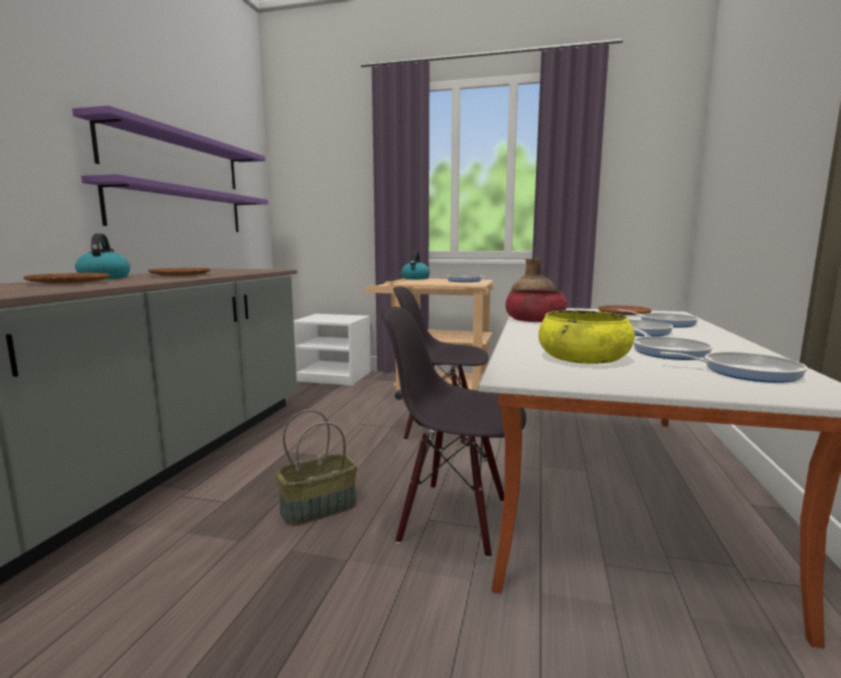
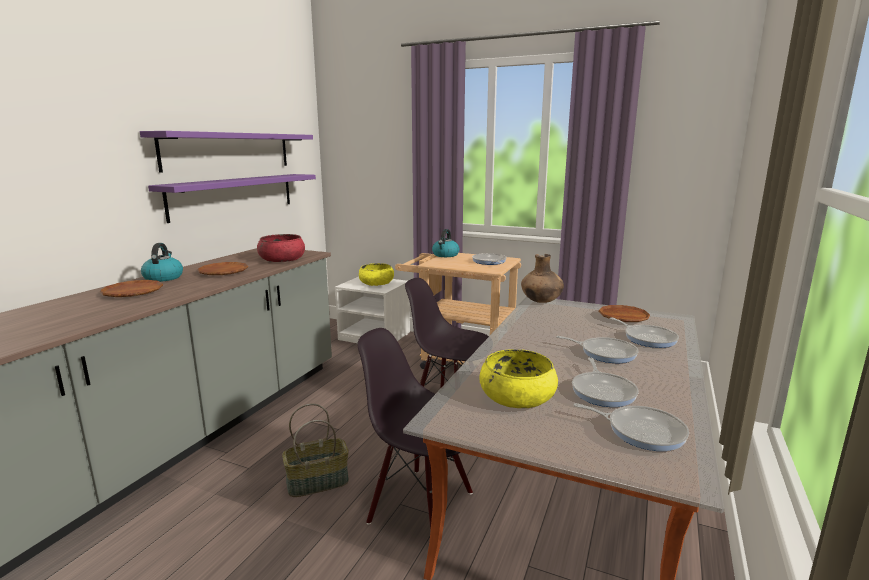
camera: 10 degrees right, 5 degrees up
(336, 317) = (376, 283): none -> yellow bowl
(534, 320) = (526, 325): red bowl -> red bowl (282, 259)

